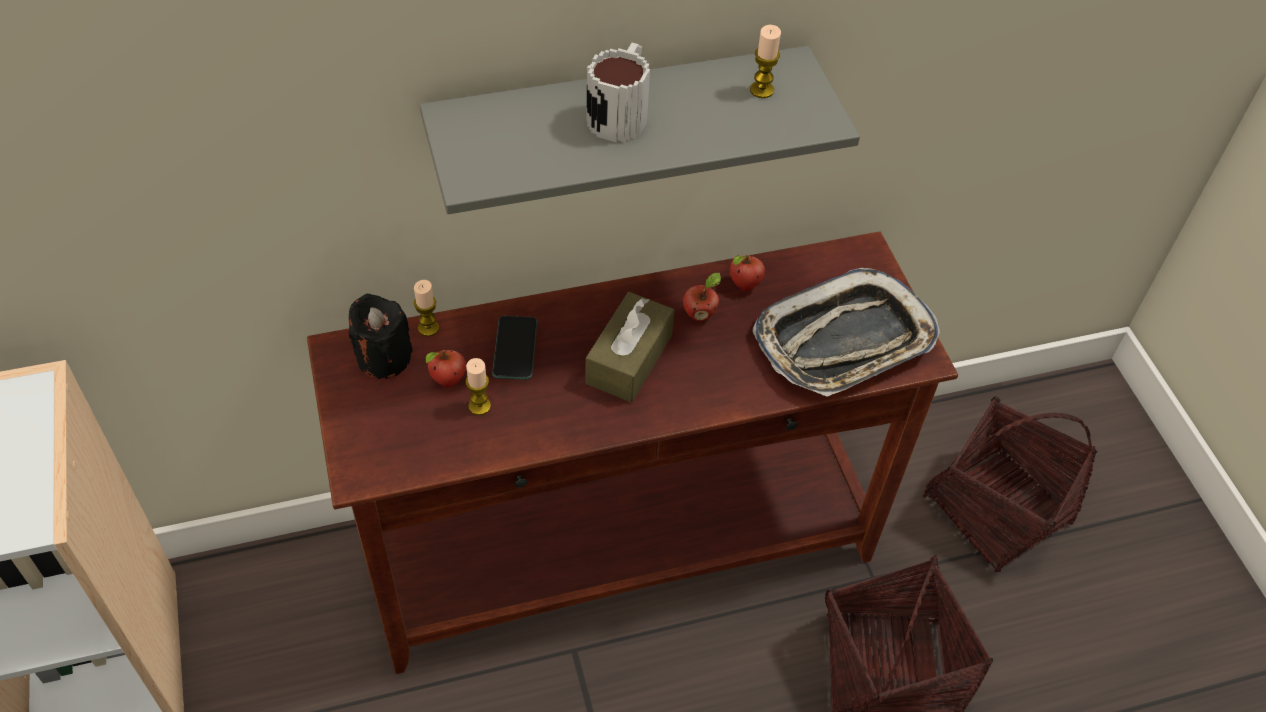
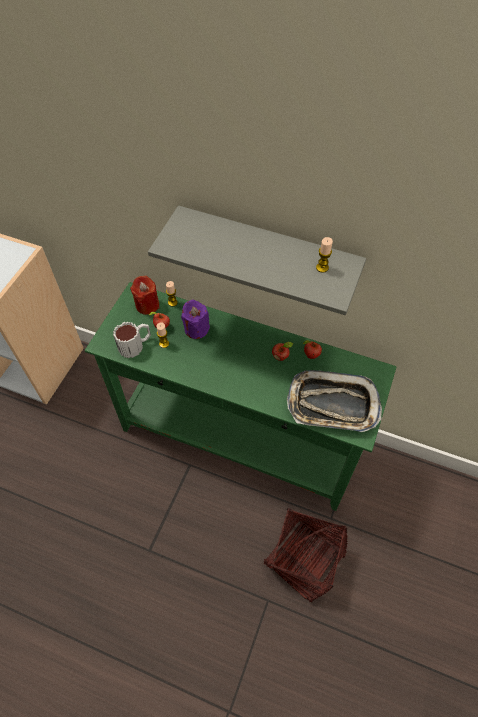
camera: 40 degrees right, 5 degrees up
(383, 358) = (147, 305): black candle -> red candle
(515, 349) = (196, 329): phone -> purple candle
(621, 113) = (251, 247): mug -> mug (135, 345)
(623, 545) = (240, 437): brown console table -> green console table
(629, 359) = (235, 359): brown tissue box -> none
(997, 510) = (413, 528): basket -> none

